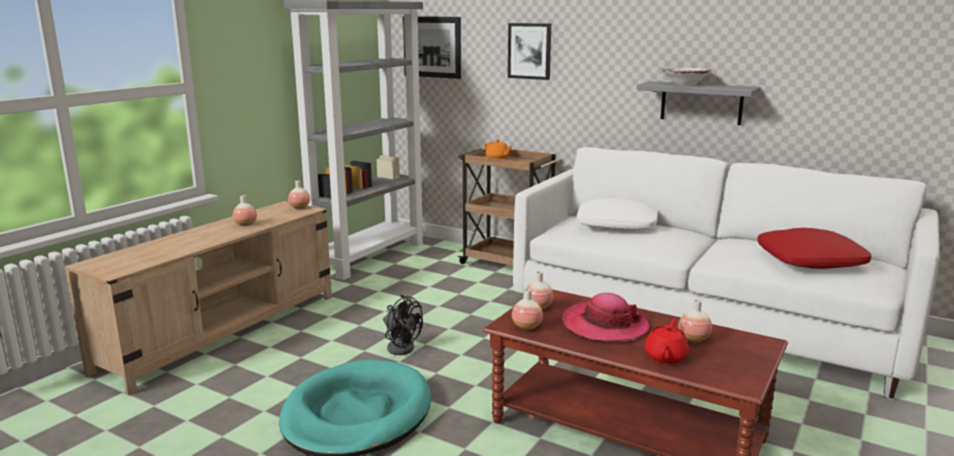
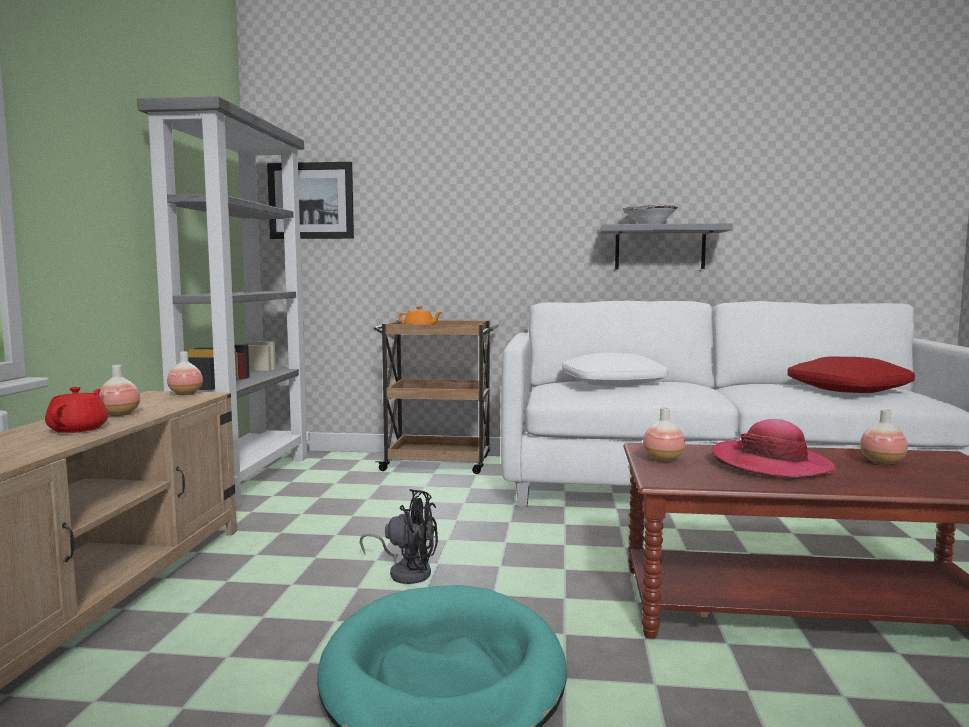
camera: 25 degrees left, 10 degrees down
(527, 327) = (691, 478): vase -> none
(529, 51) = (448, 200): picture -> none
(666, 356) = (896, 481): red teapot -> red teapot (79, 429)

